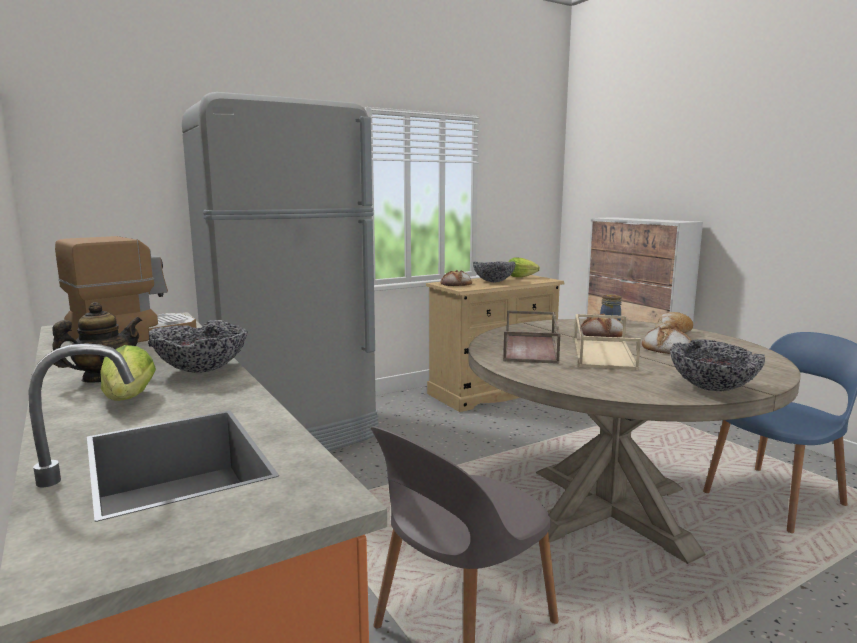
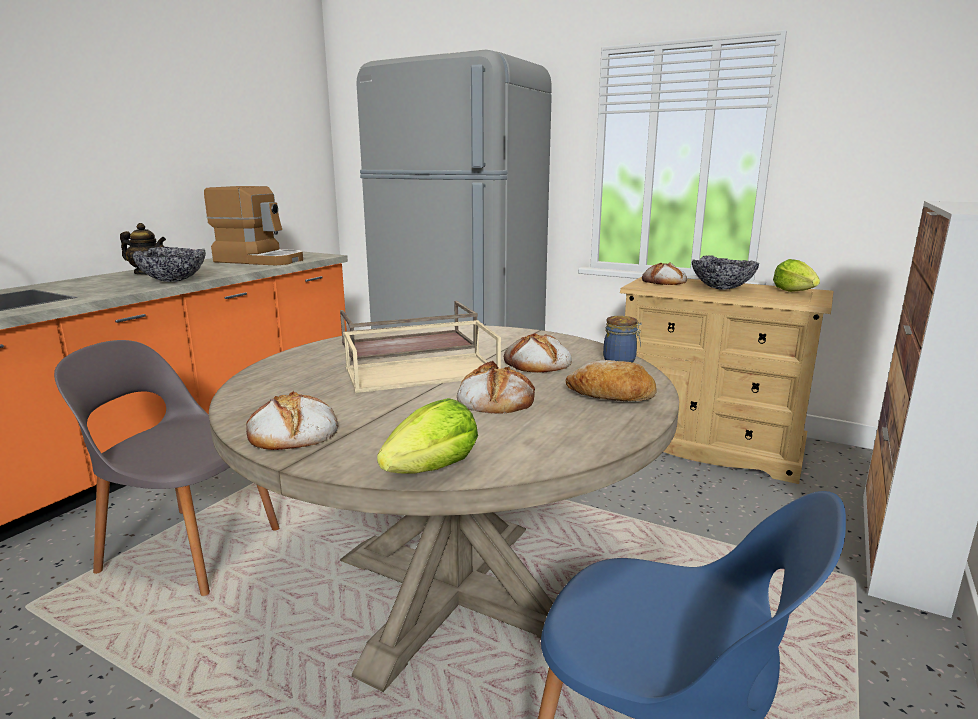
camera: 60 degrees right, 5 degrees up
(129, 399) = (103, 282): lettuce -> lettuce (433, 470)
(712, 388) = (292, 432): bowl -> bread

